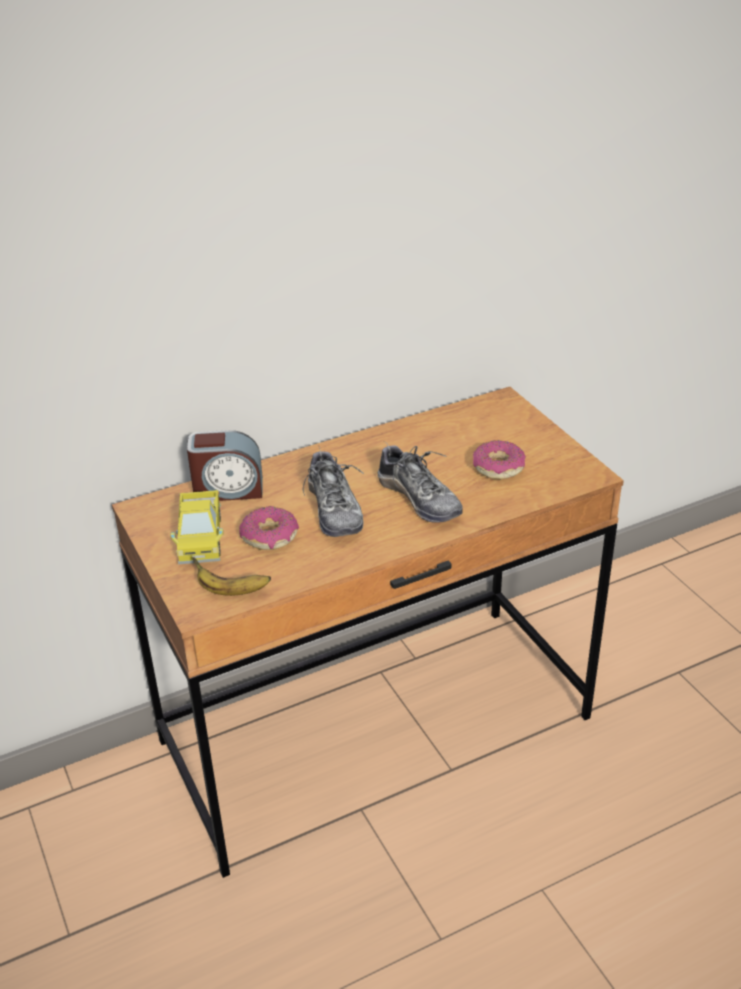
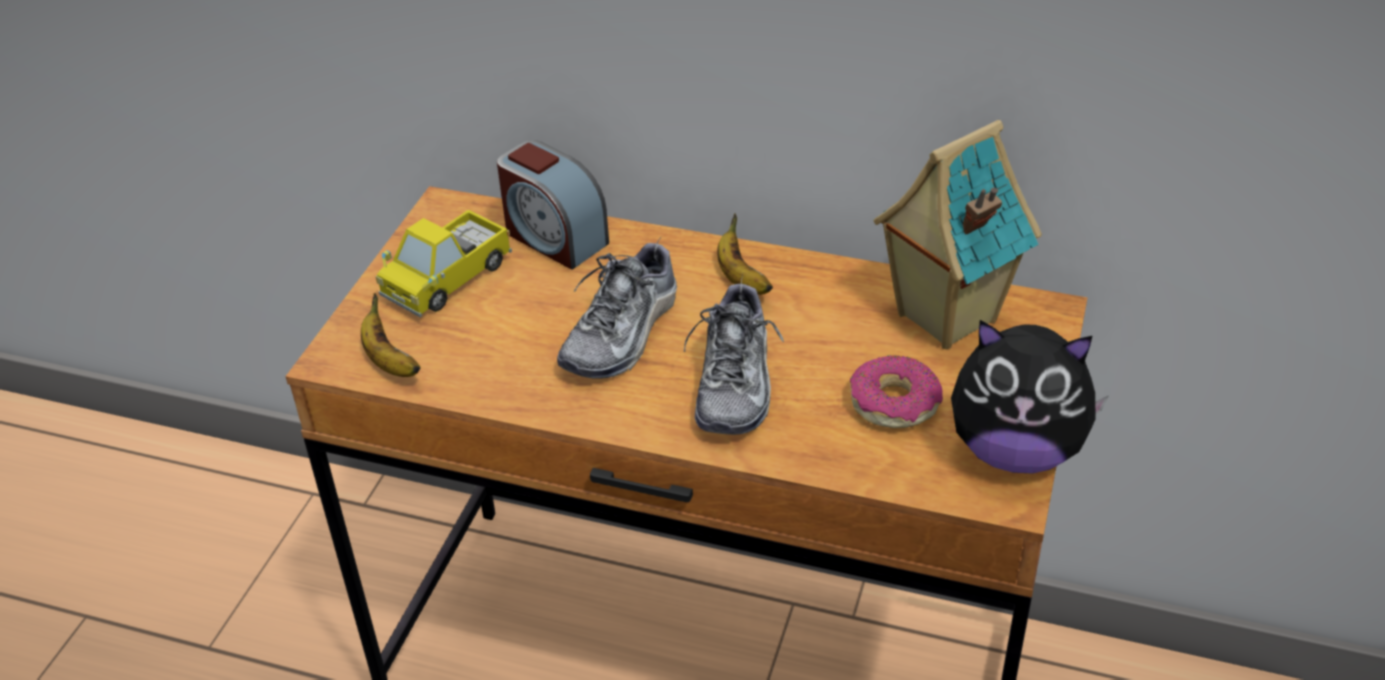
camera: 45 degrees right, 5 degrees up
(270, 537) = (512, 322): donut -> none
(353, 457) = (740, 278): none -> banana
(467, 424) = (943, 318): none -> toy house
(570, 457) = (1015, 450): none -> plush toy

